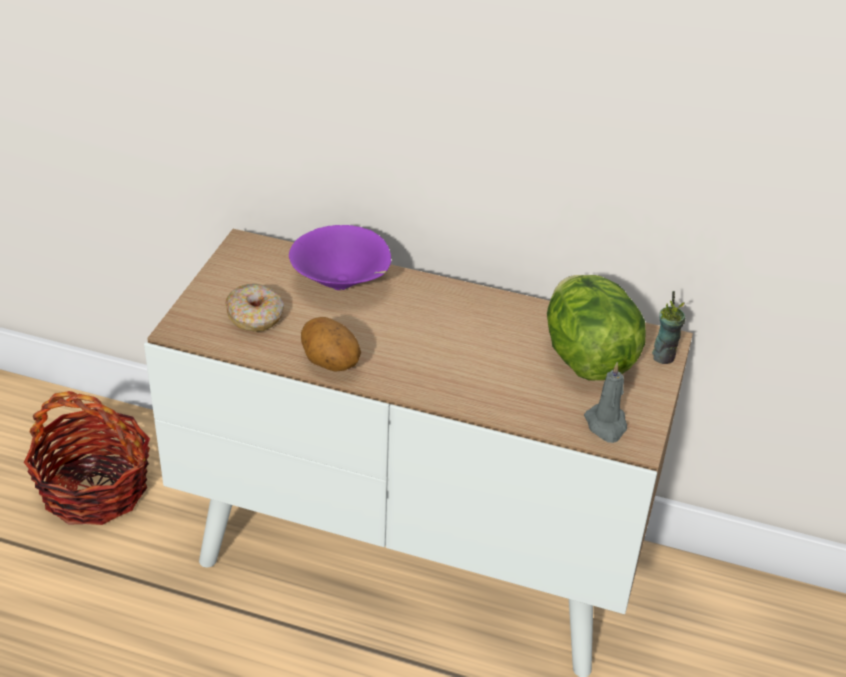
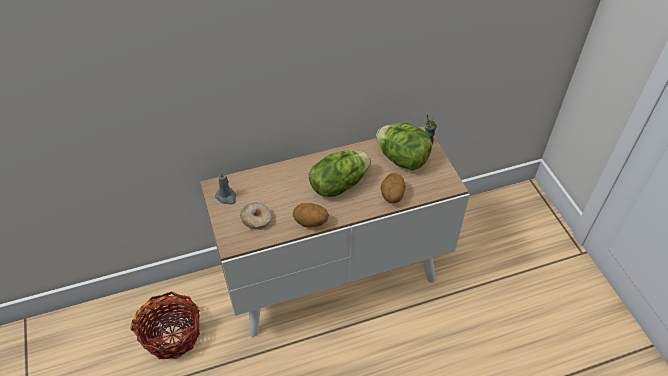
camera: 35 degrees left, 10 degrees up
(342, 284) = (277, 182): purple bowl -> none
(435, 337) = (338, 184): none -> lettuce
(507, 399) = (391, 196): none -> potato
(606, 425) = (436, 185): grey candle -> grey candle (226, 197)

